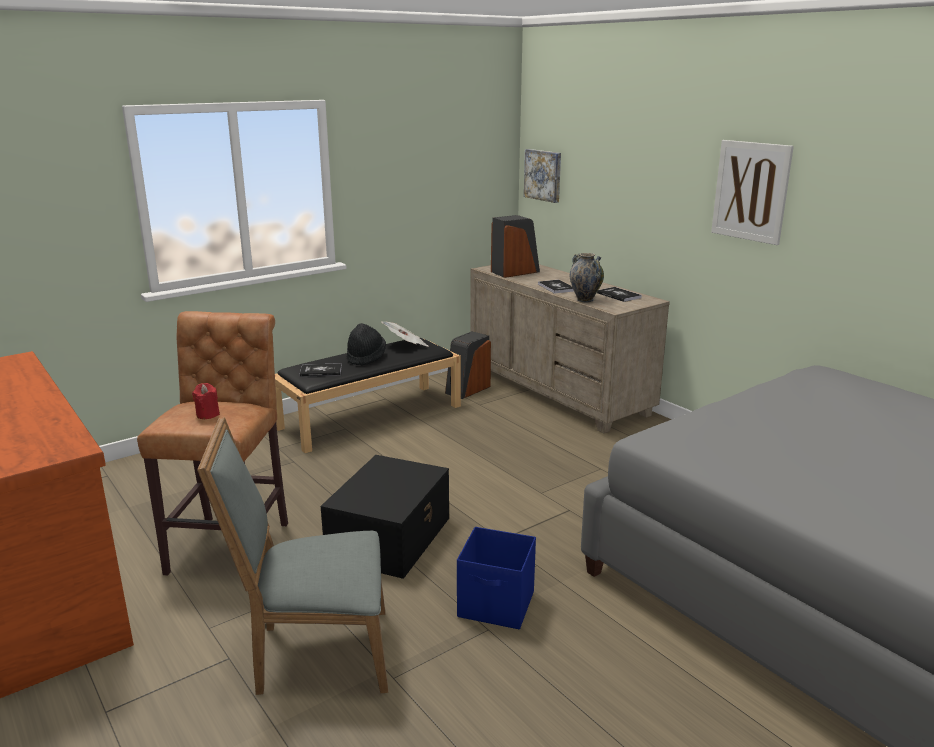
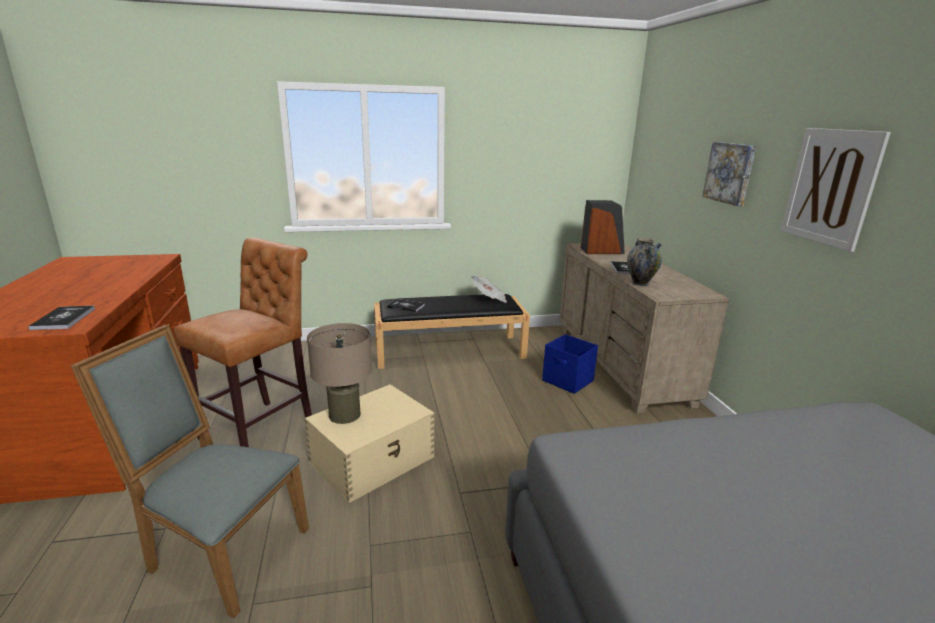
camera: 25 degrees right, 0 degrees up
(208, 414) = (229, 321): red candle -> none
(361, 492) = (344, 415): none -> beige table lamp
(366, 358) = (449, 302): black hat -> none
(390, 537) = (374, 459): black storage box -> beige storage box
(467, 389) = (543, 345): speaker -> none
(497, 605) = (400, 562): blue storage box -> blue storage box (568, 381)
(543, 175) = (646, 167): picture -> picture (730, 173)
(618, 295) = (679, 284): book -> book (63, 319)

